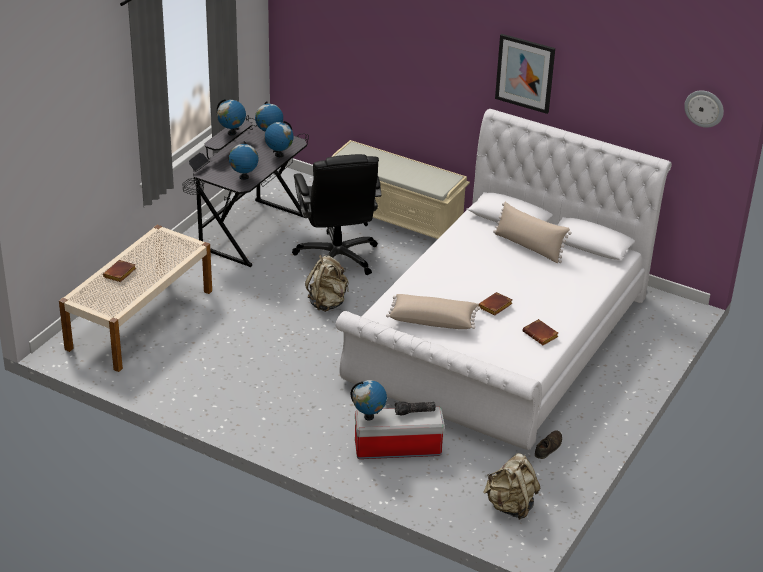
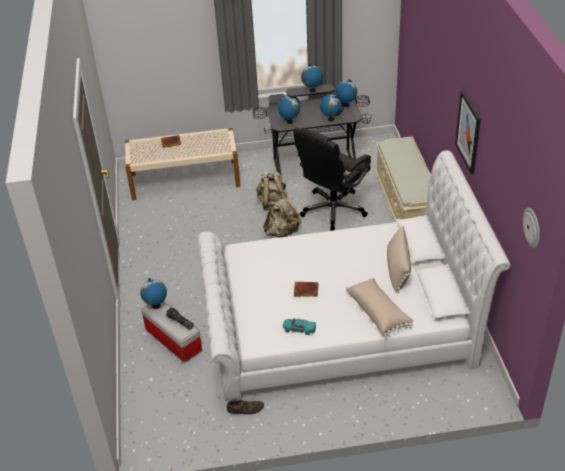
camera: 55 degrees right, 5 degrees up
(433, 320) = (258, 273): beige pillow -> beige pillow (378, 312)
(510, 506) = (166, 423): beige backpack -> beige backpack (272, 203)
(541, 335) = (299, 329): brown book -> turquoise toy car

